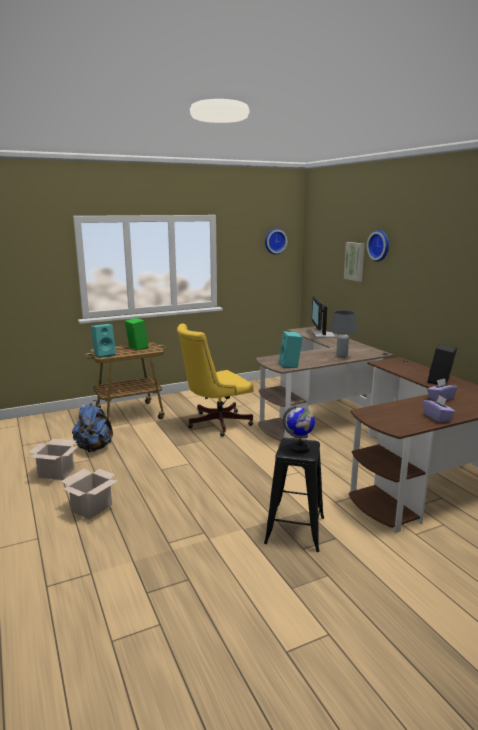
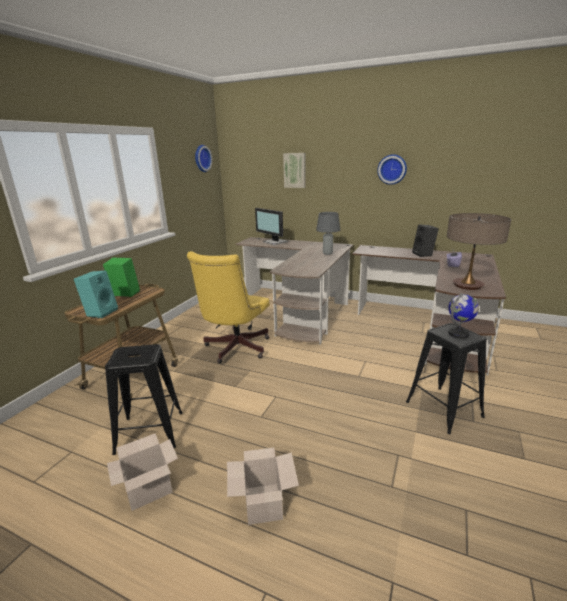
camera: 40 degrees left, 5 degrees up
(94, 448) = (149, 432): blue backpack -> black stool
(290, 365) = (312, 269): turquoise speaker -> none
(380, 245) = (325, 152): wall clock -> wall clock (392, 169)
(391, 417) = (467, 285): none -> table lamp
(437, 417) = (485, 277): purple tissue box -> none

